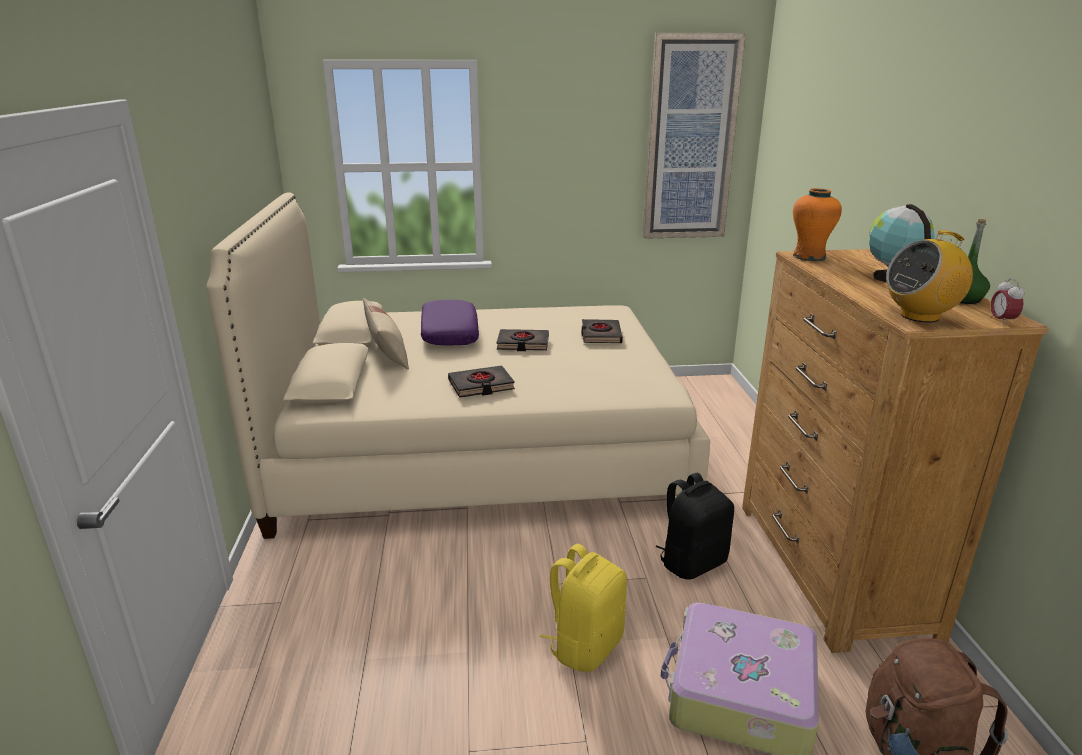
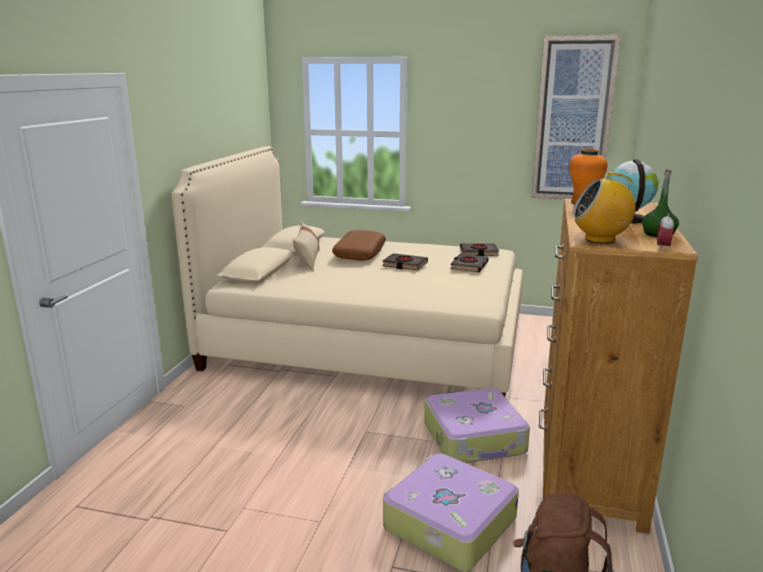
camera: 20 degrees right, 5 degrees down
(449, 333) = (359, 253): purple pillow -> brown pillow
(481, 386) = (352, 285): black book -> black book (479, 252)
(585, 645) = (358, 470): yellow backpack -> none
(692, 562) = (475, 438): black backpack -> suitcase

